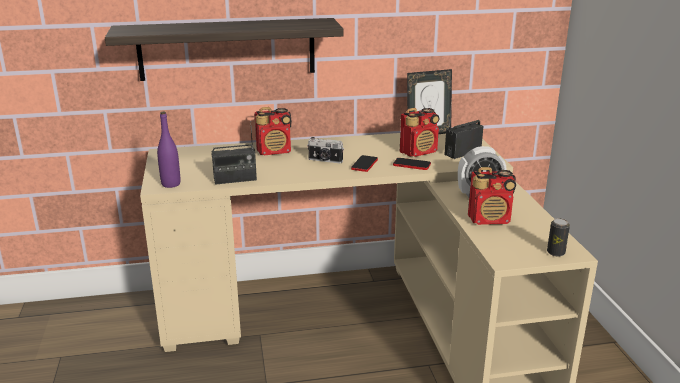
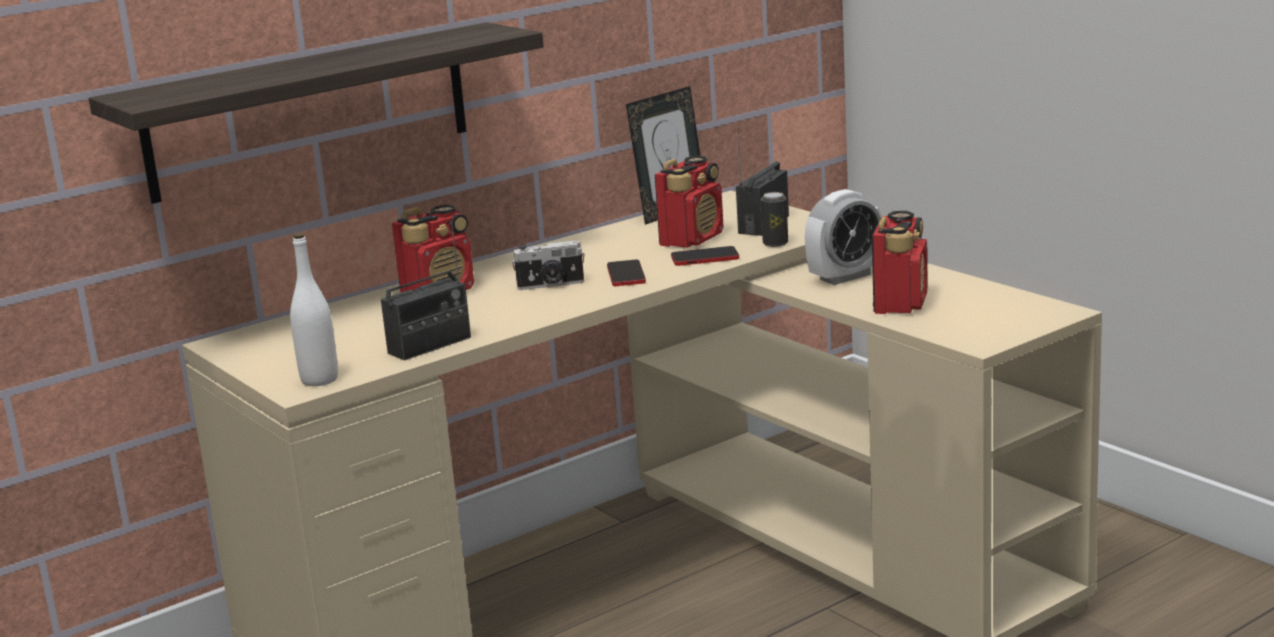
camera: 25 degrees left, 5 degrees down
(171, 184) = (319, 380): purple bottle -> white bottle
(490, 219) = (900, 303): radio -> radio turned 45 degrees counterclockwise
(556, 252) = (1038, 317): can -> can (775, 243)

